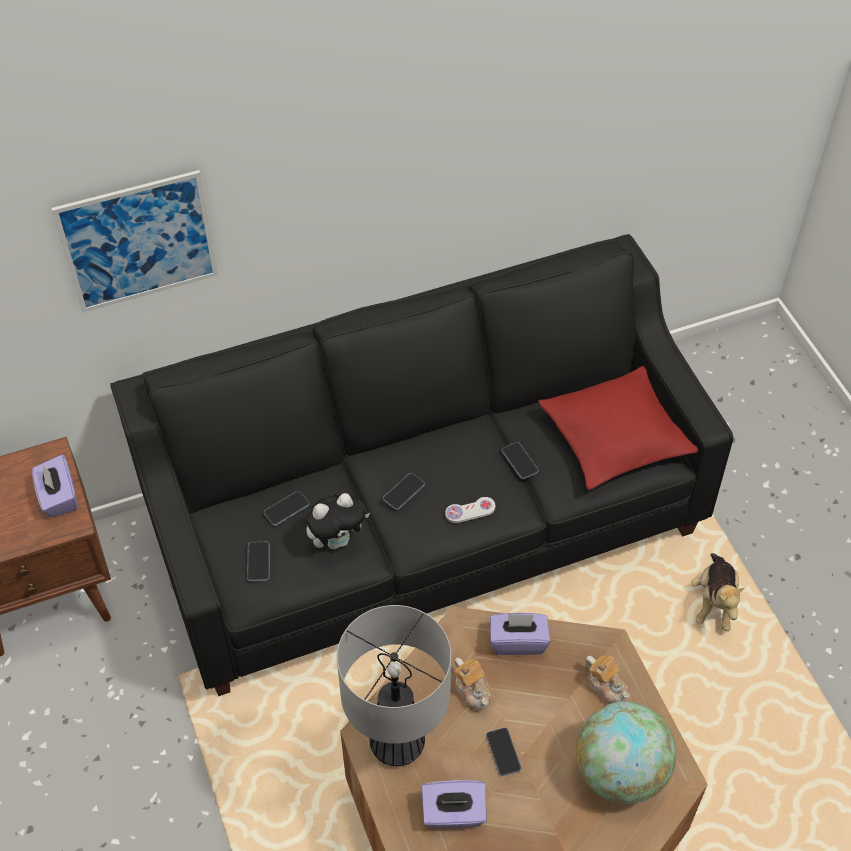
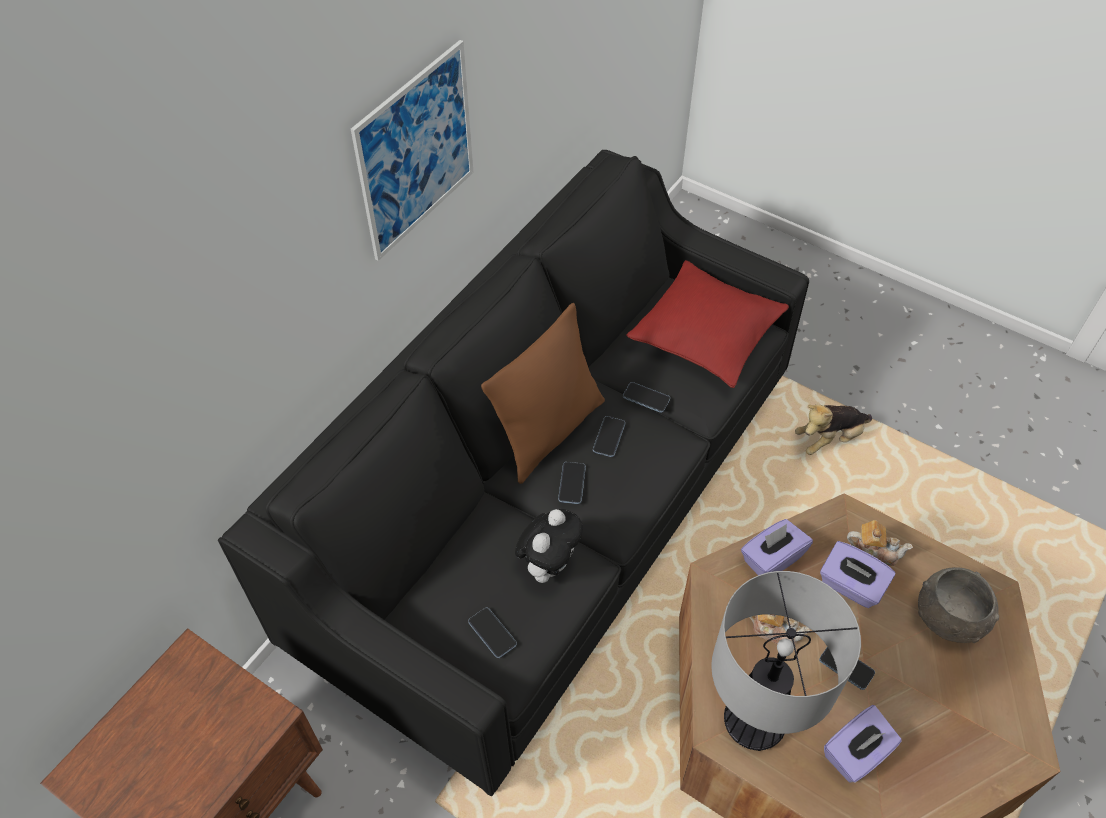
camera: 35 degrees left, 0 degrees up
(58, 497) = (230, 698): purple tissue box -> purple tissue box (850, 585)
(138, 242) = (206, 351): picture -> picture (416, 152)
(286, 509) = (475, 565): phone -> phone (609, 437)
(421, 444) = (549, 432): none -> brown pillow
(470, 511) = (644, 466): white game controller -> none
(620, 772) = (949, 618): globe -> grey bowl
(714, 602) = (829, 439): plush toy -> plush toy turned 90 degrees clockwise

